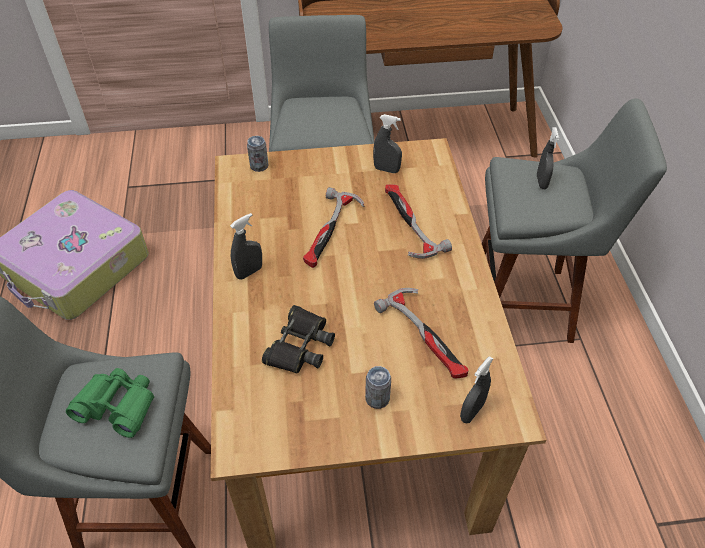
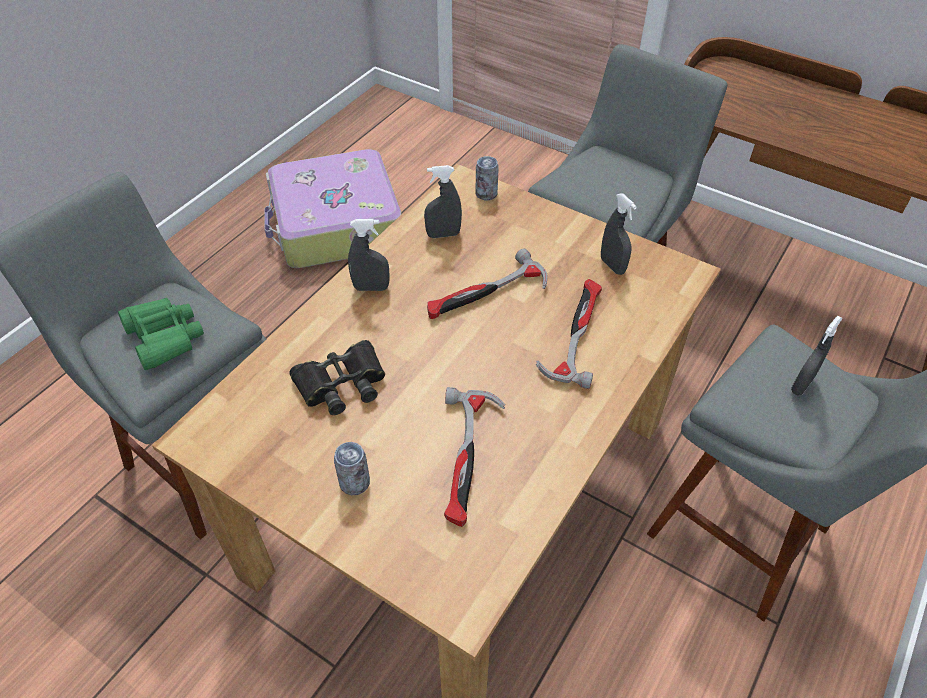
camera: 40 degrees right, 0 degrees up
(472, 411) = (429, 566): grey spray bottle -> grey spray bottle (443, 234)

